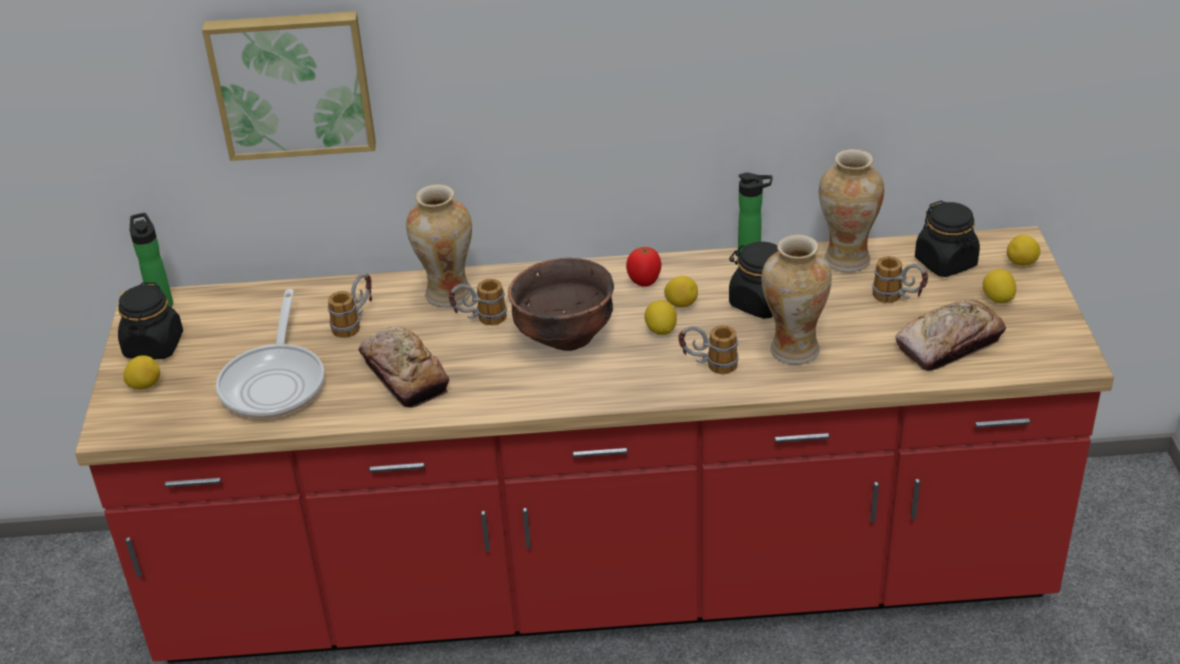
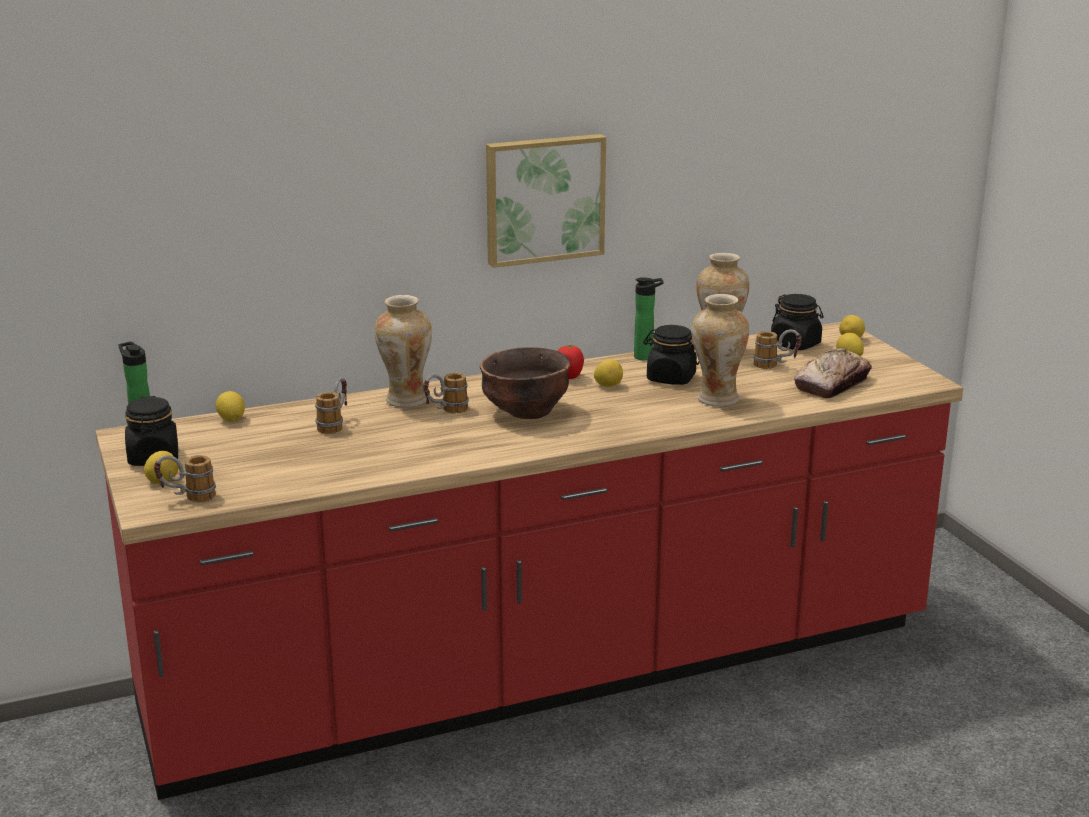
camera: 20 degrees left, 15 degrees down
(275, 382) = (287, 465): frying pan -> none
(292, 83) = (269, 212): picture -> picture (543, 198)
(404, 375) = (403, 448): bread -> none
(661, 330) = (603, 400): lemon -> lemon (231, 419)
(708, 366) = (657, 415): mug -> mug (187, 498)

